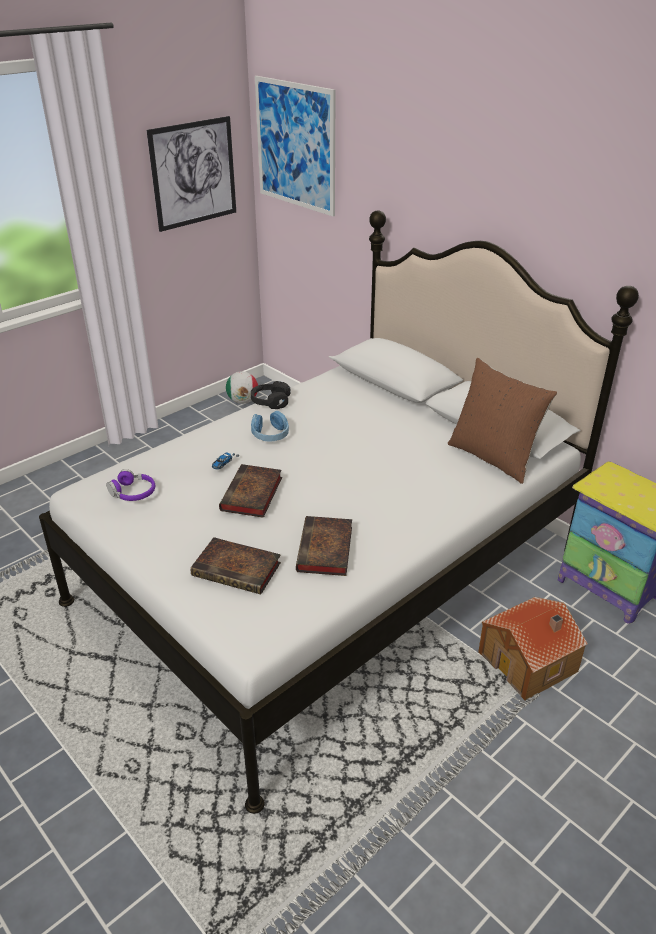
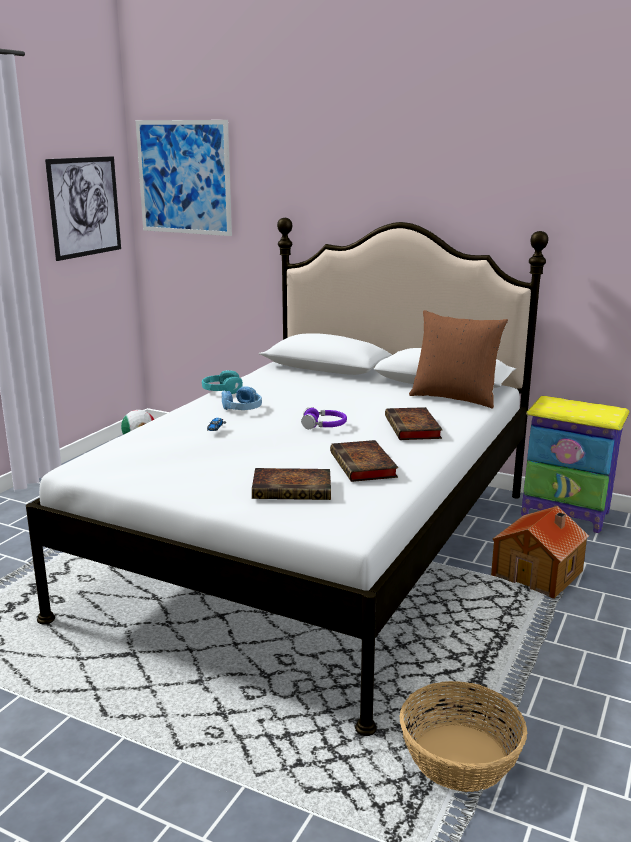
camera: 20 degrees left, 15 degrees down
(133, 492) = (139, 458): purple headphones -> purple headphones (324, 425)
(252, 495) = (262, 444): book -> book (413, 429)
(270, 401) = (221, 390): black headphones -> turquoise headphones
(319, 865) = (460, 757): none -> basket

